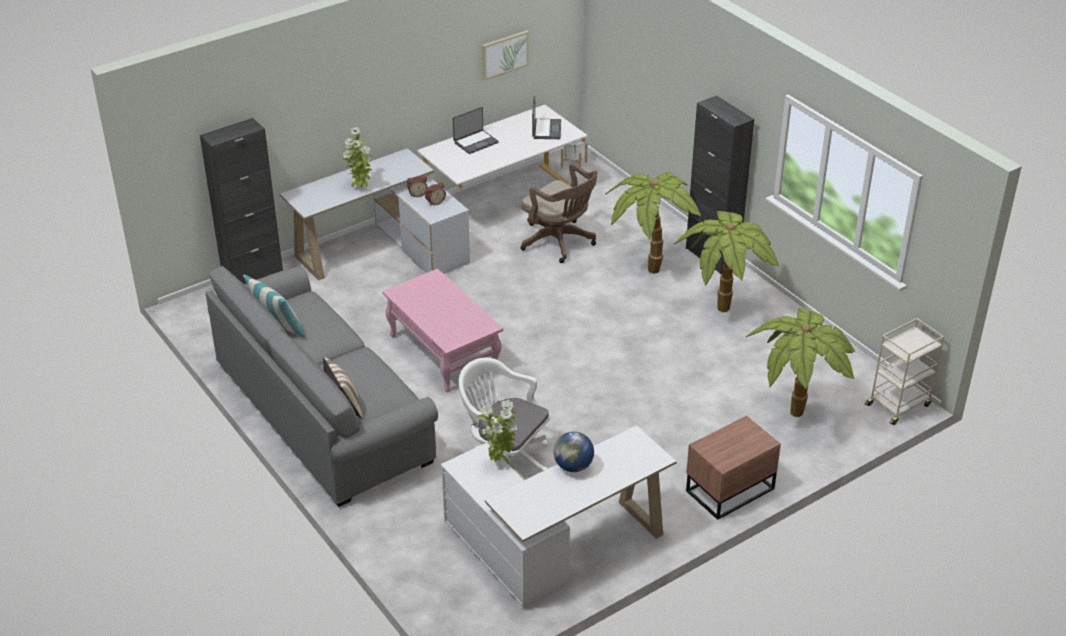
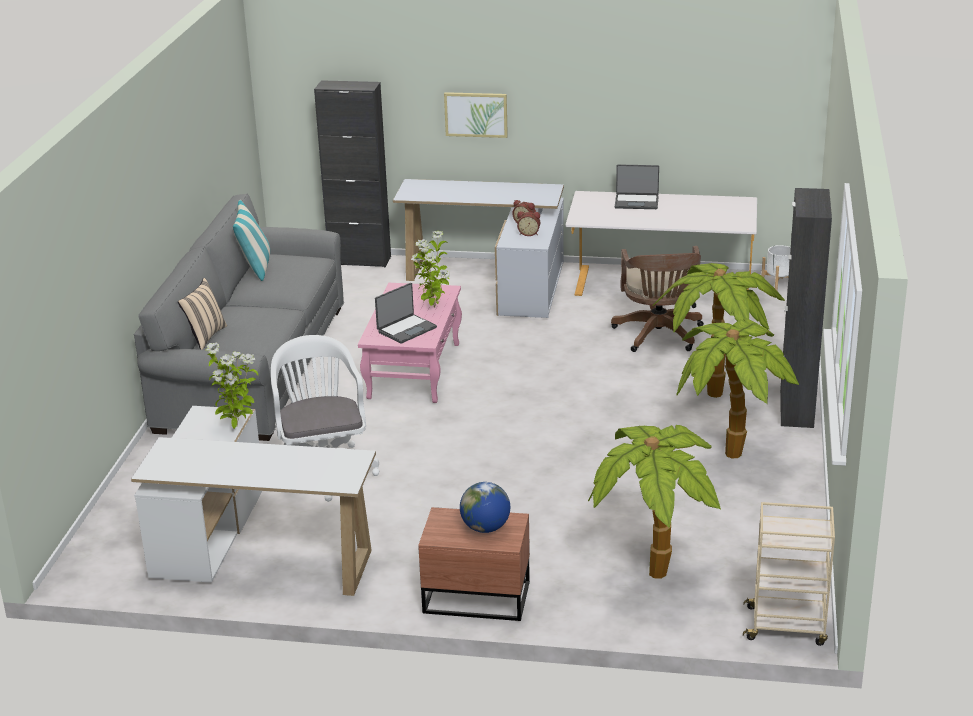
camera: 45 degrees right, 10 degrees down
(360, 188) = (472, 197): potted plant -> potted plant (433, 307)
(504, 54) = (705, 115): picture -> picture (476, 114)
(545, 130) = (721, 215): laptop -> laptop (406, 329)
(573, 466) = (266, 451): globe -> globe (485, 528)

